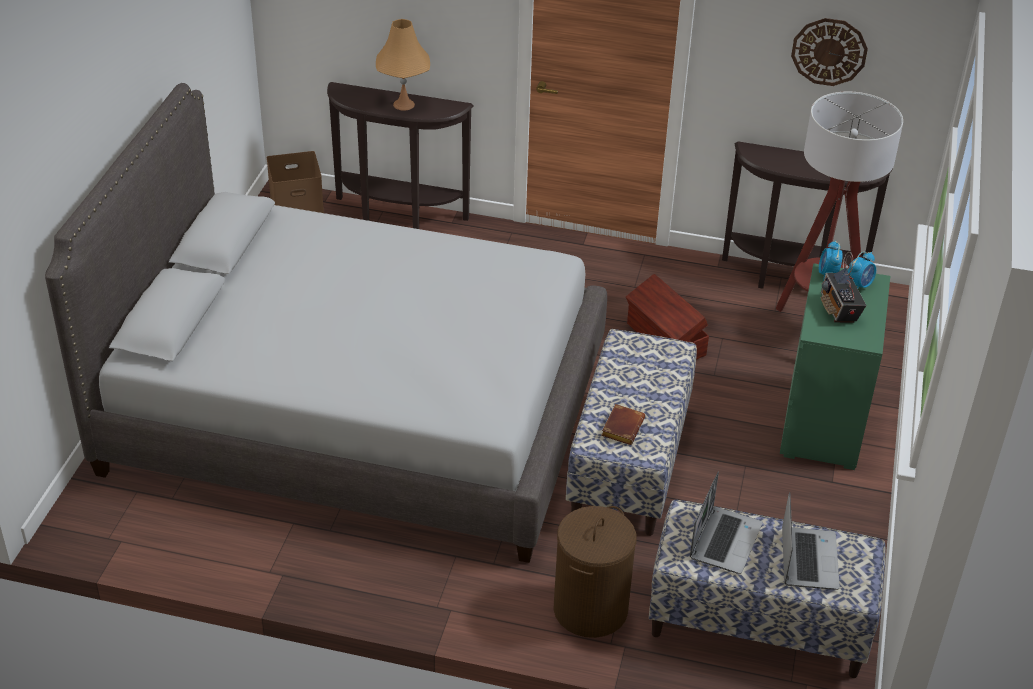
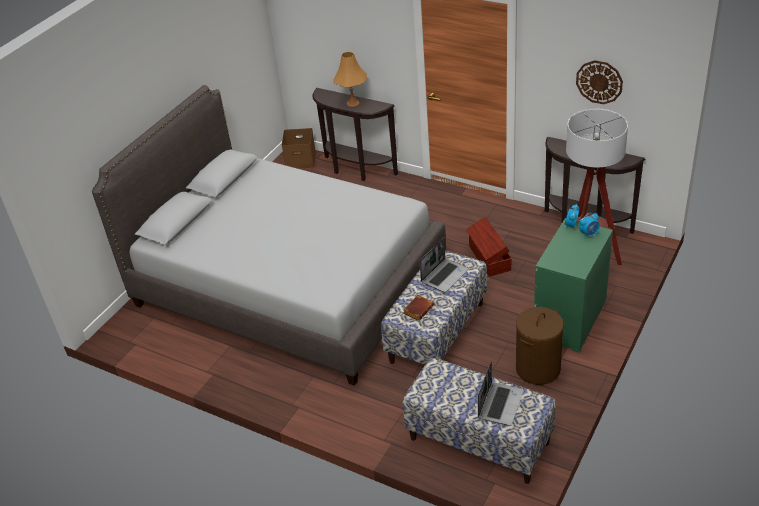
camera: 20 degrees right, 0 degrees up
(590, 610) = (379, 418): brown laundry basket -> brown laundry basket (537, 369)
(724, 540) = (452, 386): laptop -> laptop (444, 275)
(839, 310) = (568, 249): radio -> none

